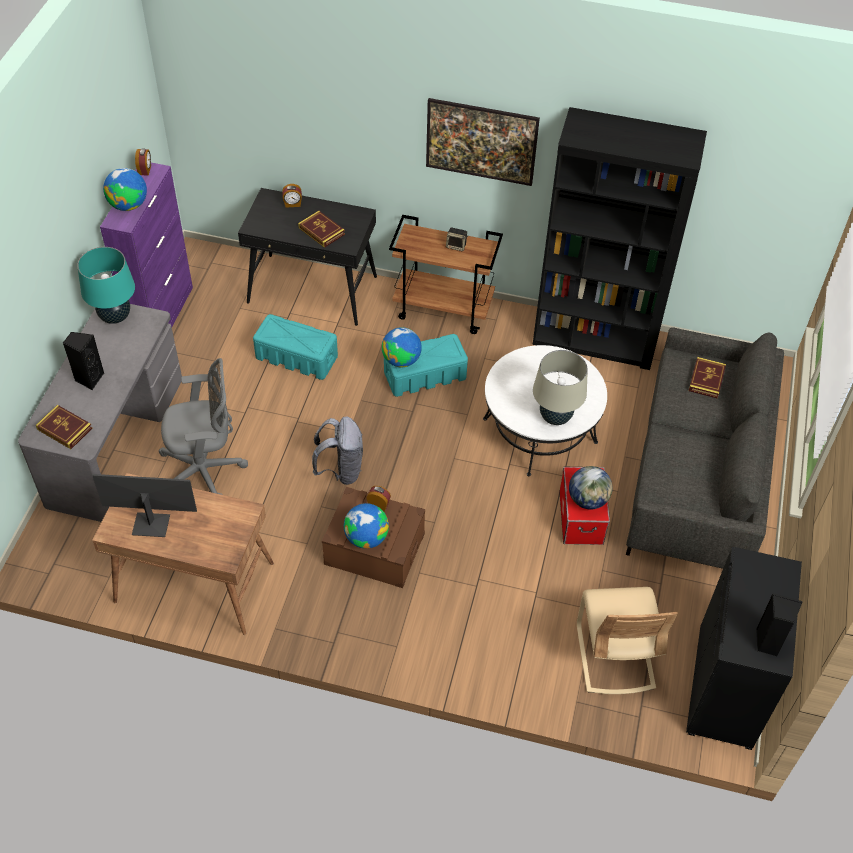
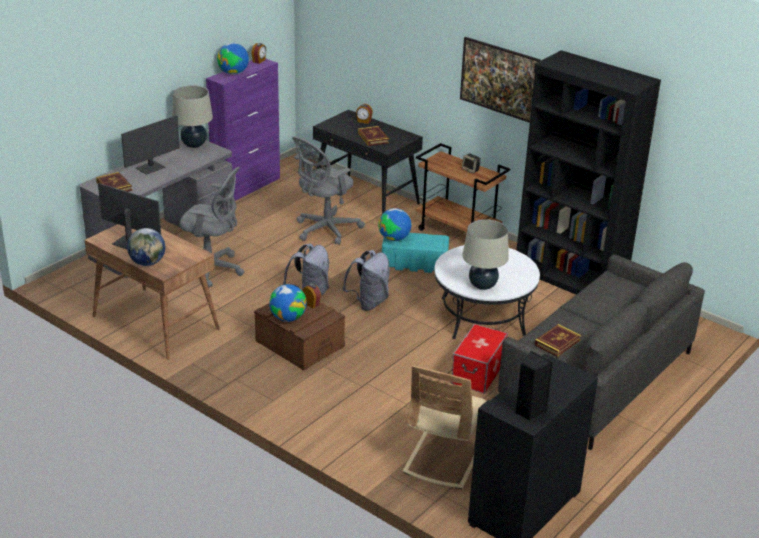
camera: 25 degrees right, 20 degrees down
(89, 378) = (151, 168): black speaker -> monitor
(115, 316) = (194, 145): turquoise table lamp -> beige table lamp
(296, 357) = (325, 230): turquoise storage box -> grey office chair
(411, 456) = (368, 302): none -> grey backpack
(588, 500) = (479, 346): globe -> globe (147, 263)
(706, 379) = (625, 294): book -> book (557, 343)

